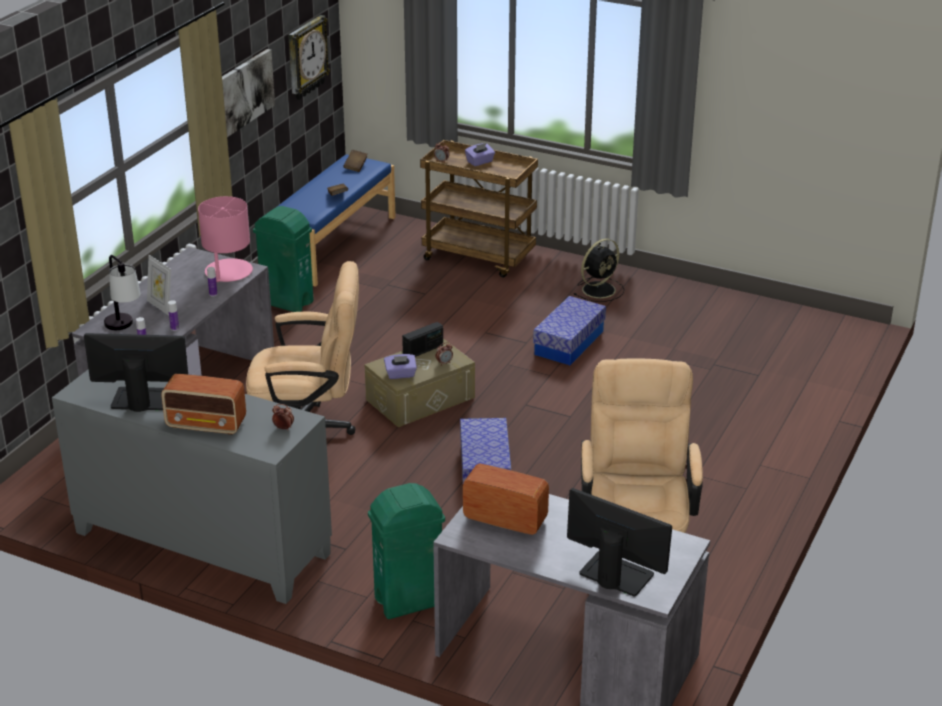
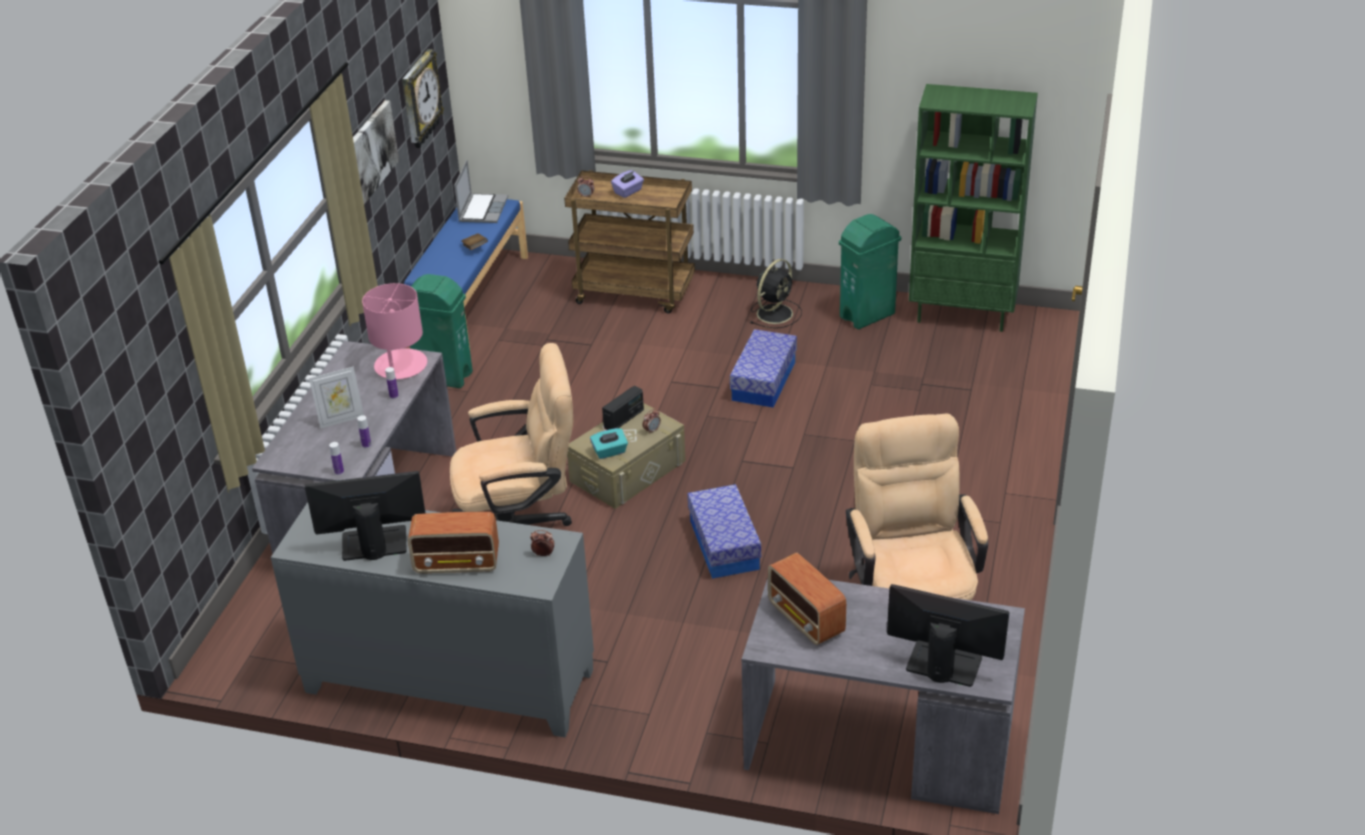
camera: 10 degrees left, 5 degrees up
(125, 329) = (310, 454): table lamp -> none
(161, 306) = (341, 420): picture frame -> picture frame turned 60 degrees counterclockwise
(356, 166) = (482, 209): brown book -> laptop
(400, 374) = (610, 452): purple tissue box -> turquoise tissue box
(409, 601) = (696, 711): green trash can -> green trash can (868, 315)
(504, 519) = (806, 619): radio -> radio turned 135 degrees counterclockwise
(773, 313) = (963, 315): none -> green bookcase

